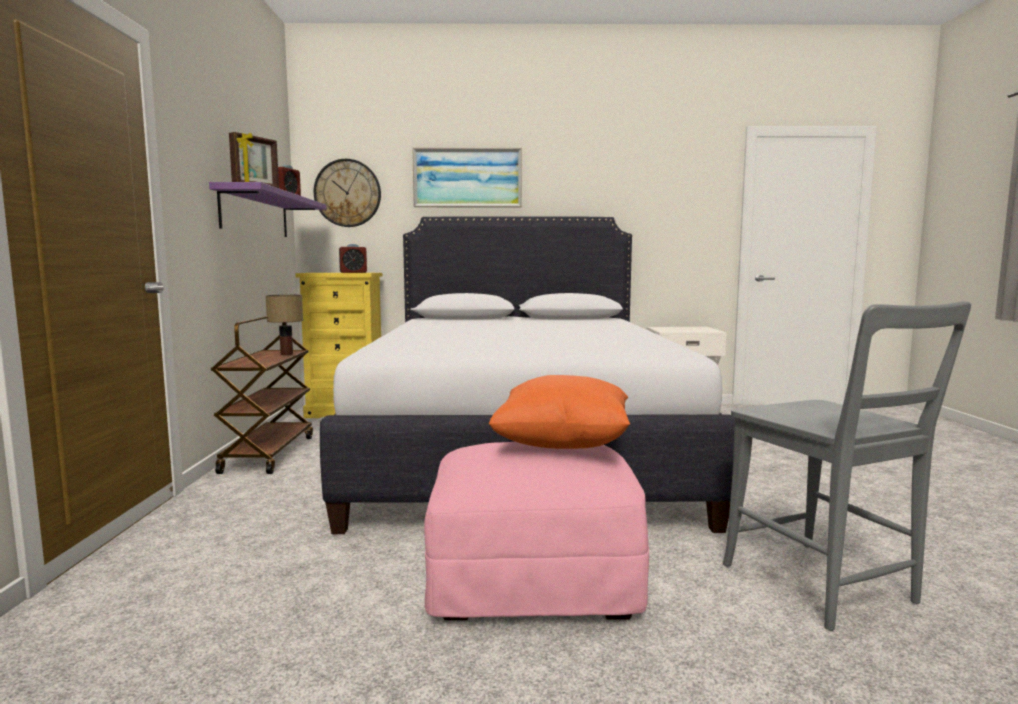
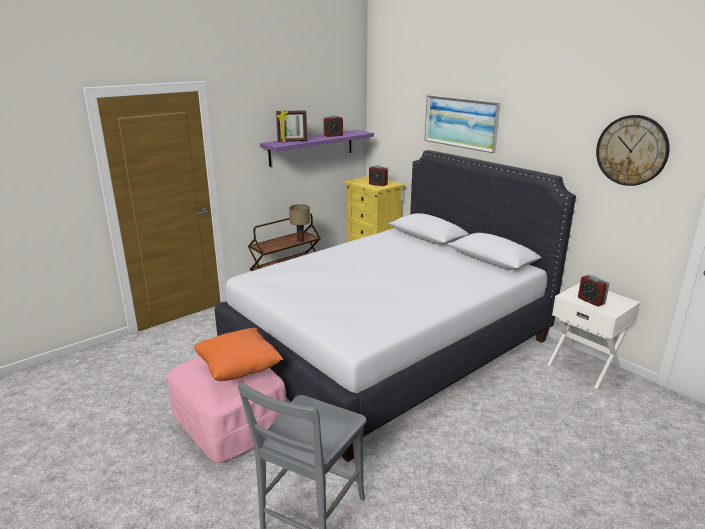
camera: 50 degrees right, 15 degrees up
(347, 193) = (392, 123): wall clock -> wall clock (632, 150)
(686, 330) = (591, 301): none -> alarm clock

